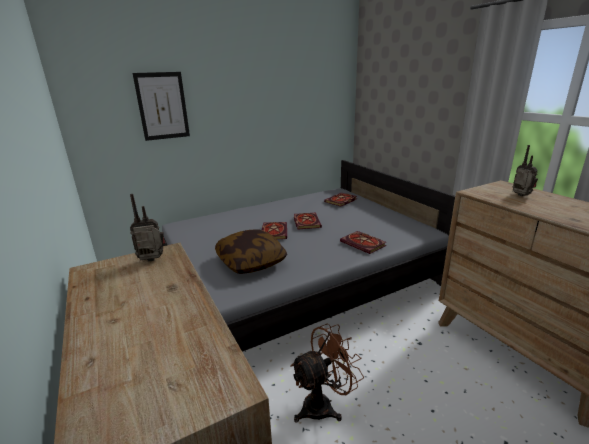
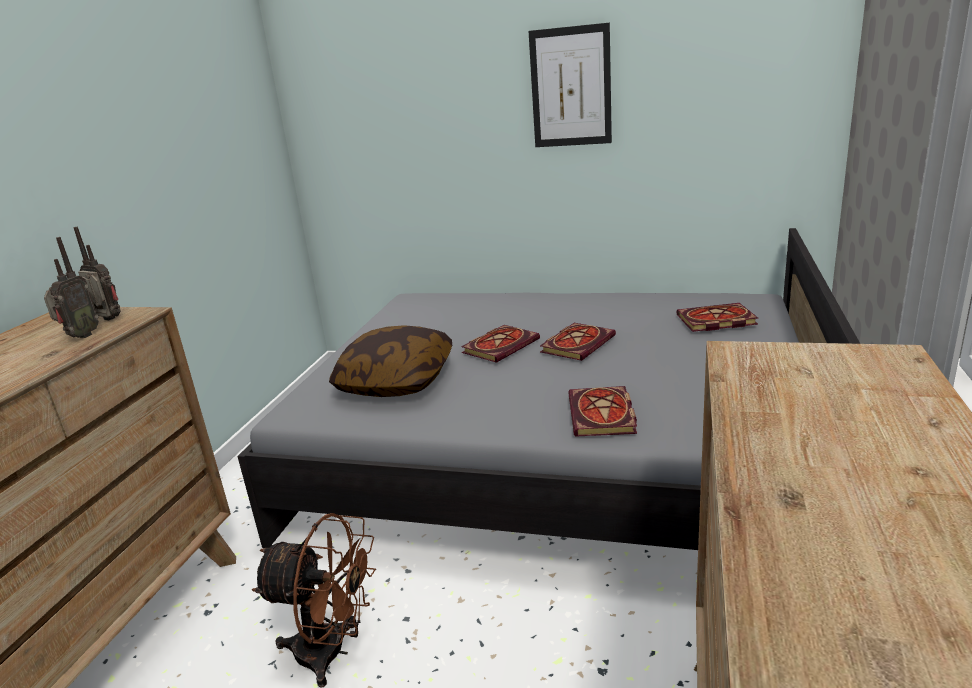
camera: 45 degrees right, 0 degrees up
(162, 106) = (413, 99): picture -> picture (571, 87)
(520, 196) = (836, 396): radio -> radio (80, 337)

